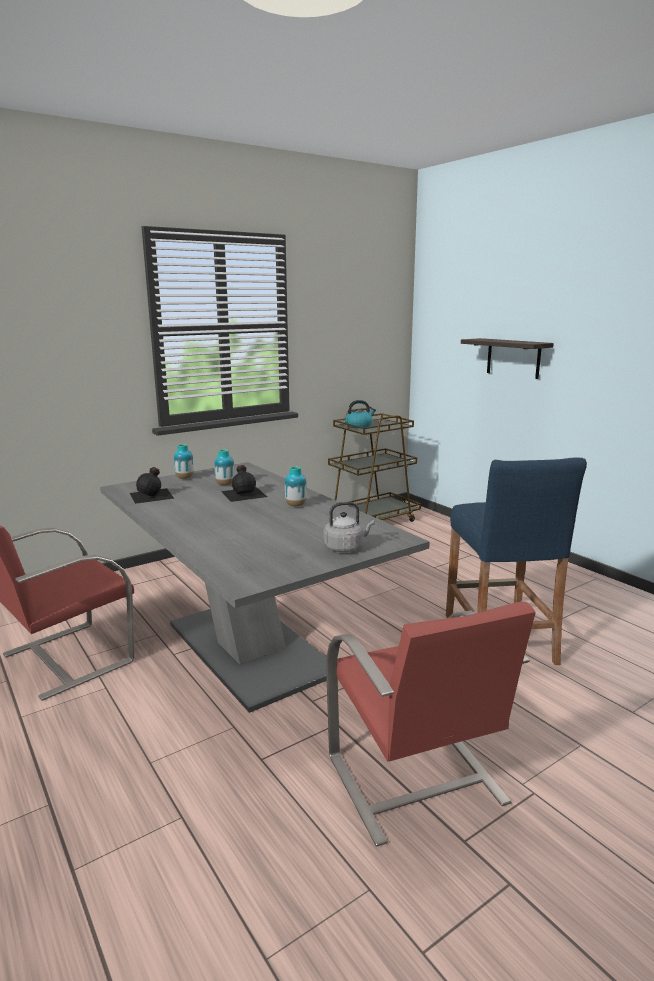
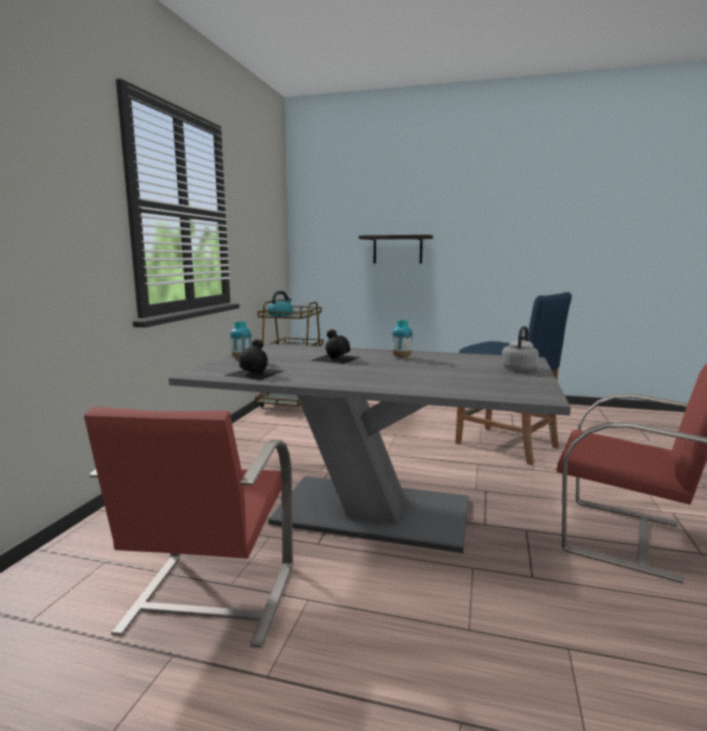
camera: 40 degrees left, 5 degrees down
(225, 484) = (297, 356): vase -> none

